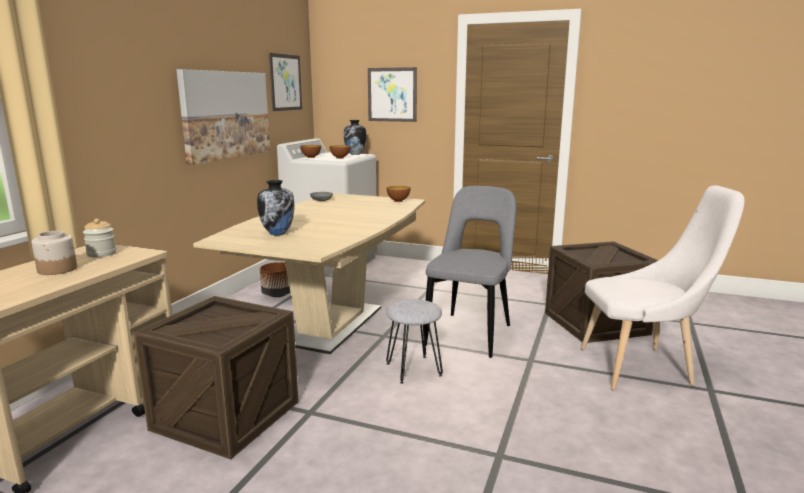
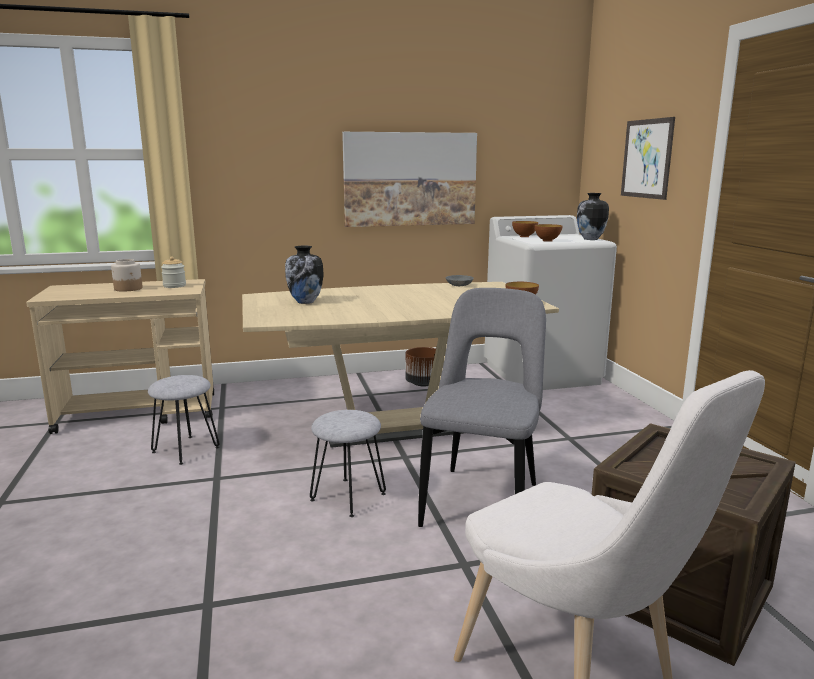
camera: 55 degrees right, 0 degrees up
(226, 415) = (185, 449): crate -> grey stool
(285, 82) = (523, 143): picture -> none
(470, 333) = (483, 501): grey chair -> grey chair turned 60 degrees counterclockwise

